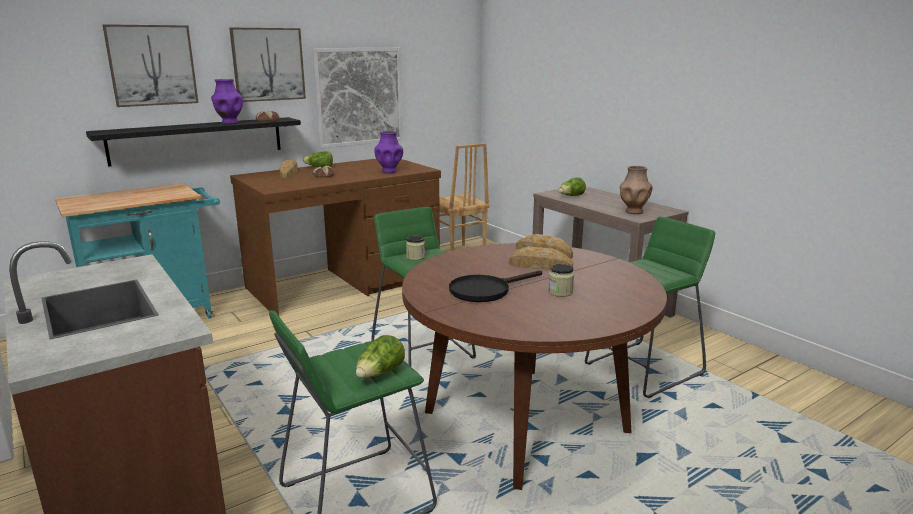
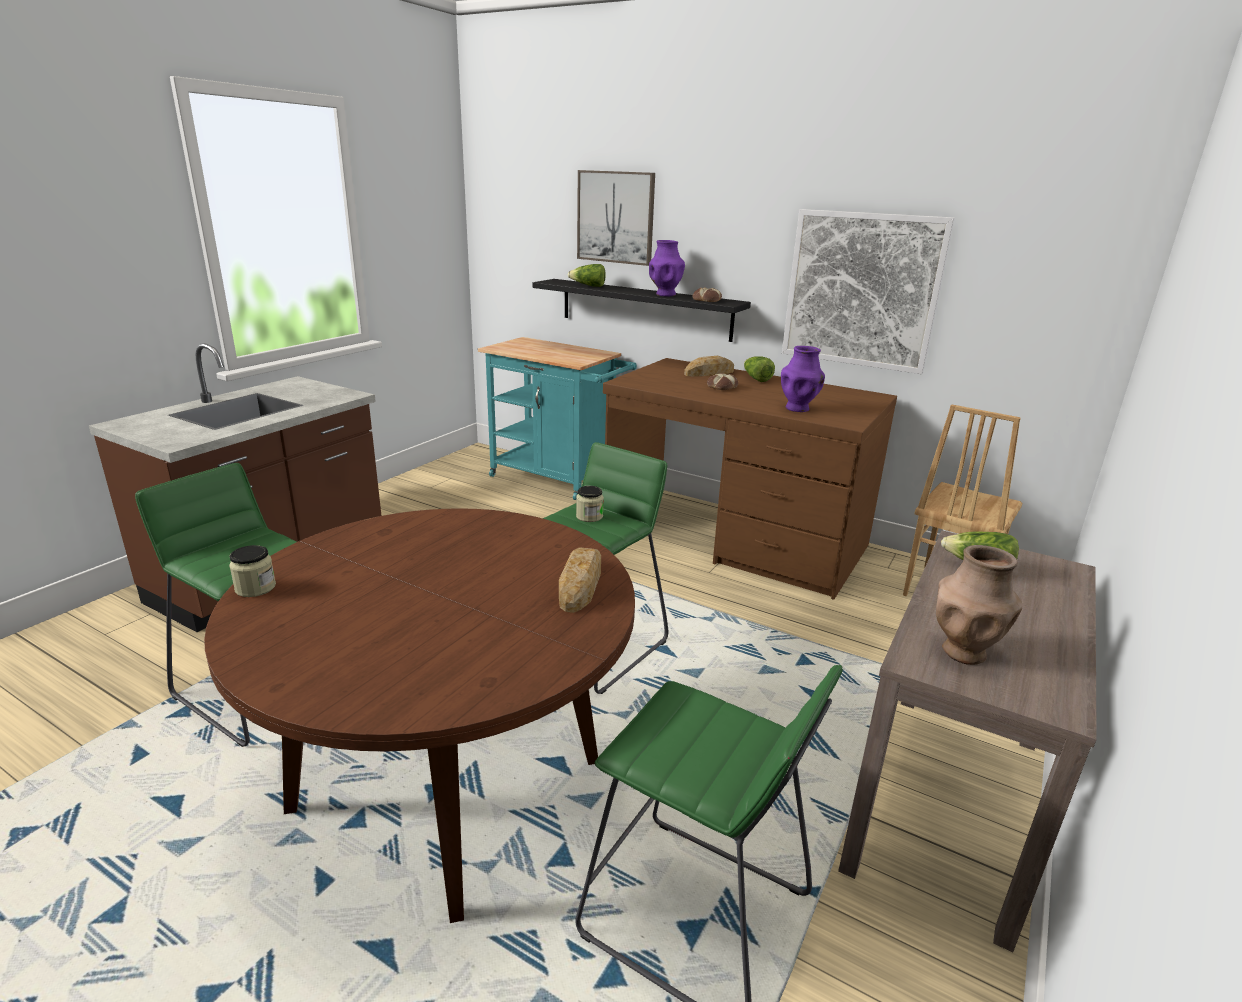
camera: 65 degrees right, 5 degrees up
(268, 64) = (737, 227): picture -> none
(380, 374) = (219, 568): lettuce -> lettuce (588, 286)
(486, 290) = (387, 565): black frying pan -> none
(540, 266) = (510, 590): bread -> none
(560, 292) = (396, 621): jar -> jar (255, 588)

